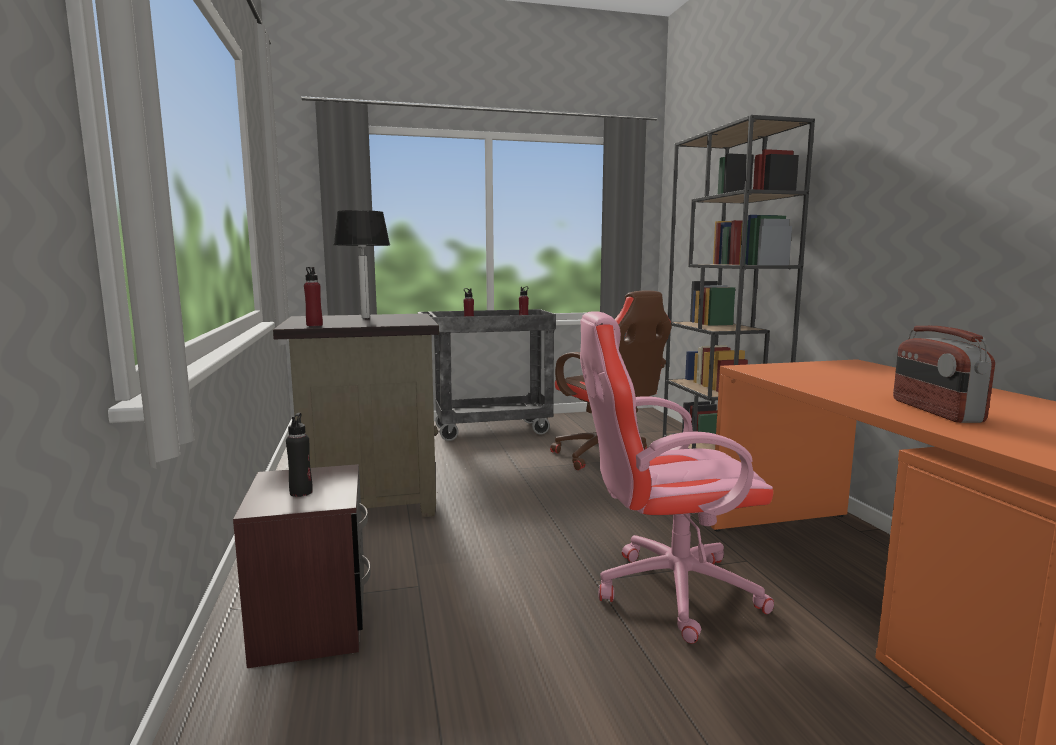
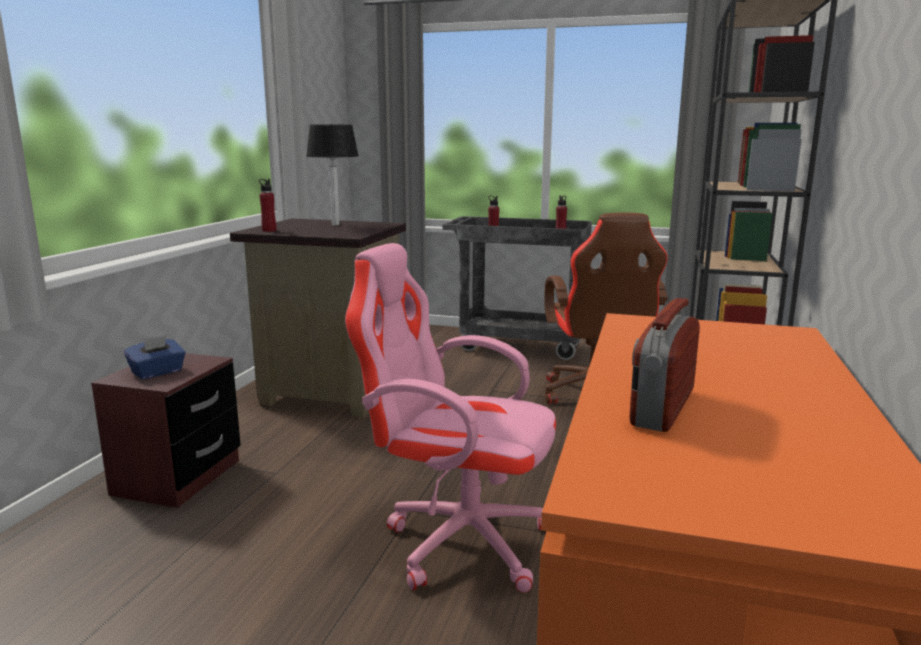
camera: 30 degrees right, 5 degrees up
(301, 492) = (157, 372): black bottle -> blue tissue box

